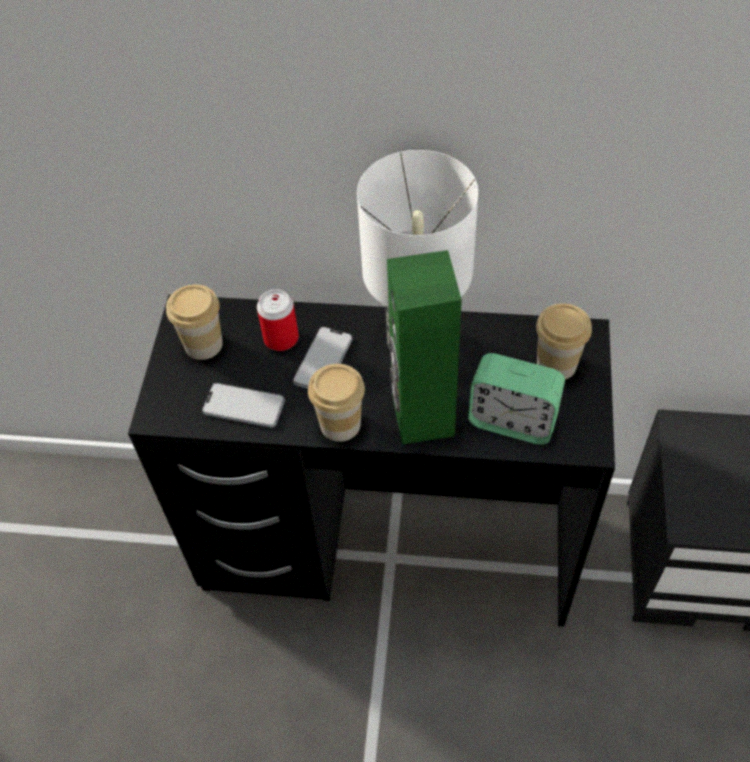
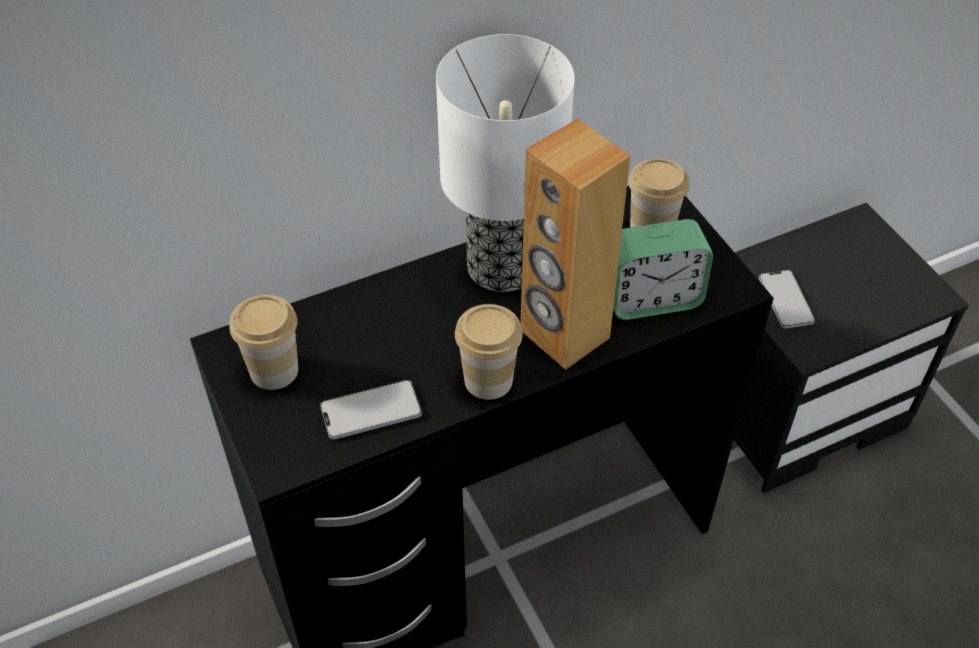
camera: 35 degrees left, 5 degrees down
(281, 338) = (357, 326): can -> none
(323, 360) = (421, 328): phone -> phone (786, 300)
(421, 416) = (563, 335): green speaker -> brown speaker

